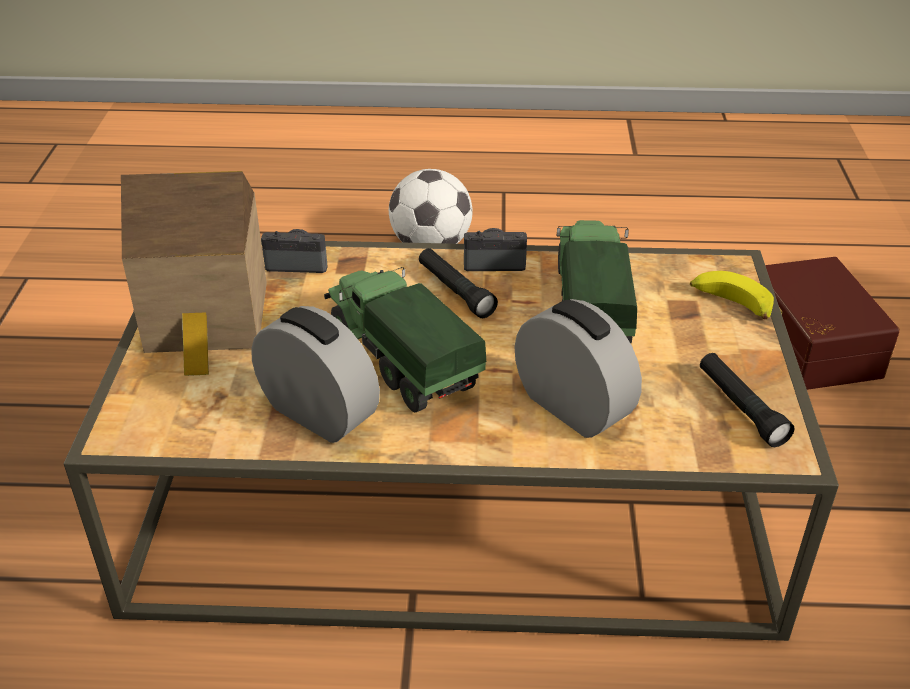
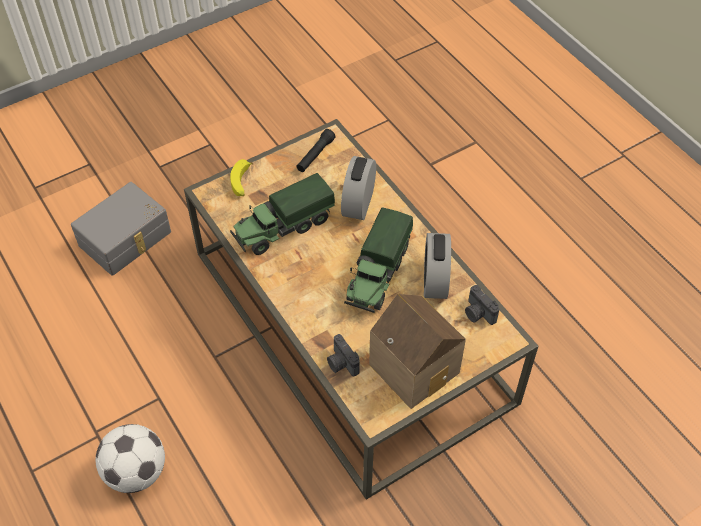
camera: 125 degrees left, 15 degrees up
(455, 291) = (311, 283): black flashlight -> none
(494, 262) = (274, 282): camera -> camera (478, 314)
(808, 345) = (126, 239): brown storage box -> grey storage box

